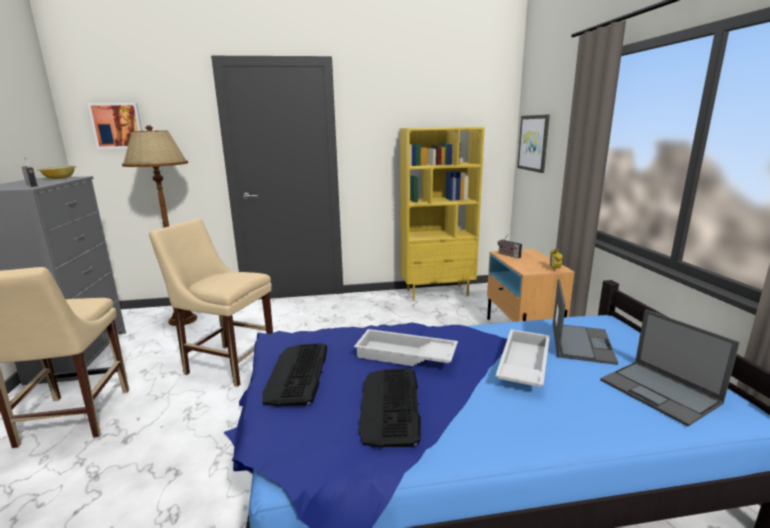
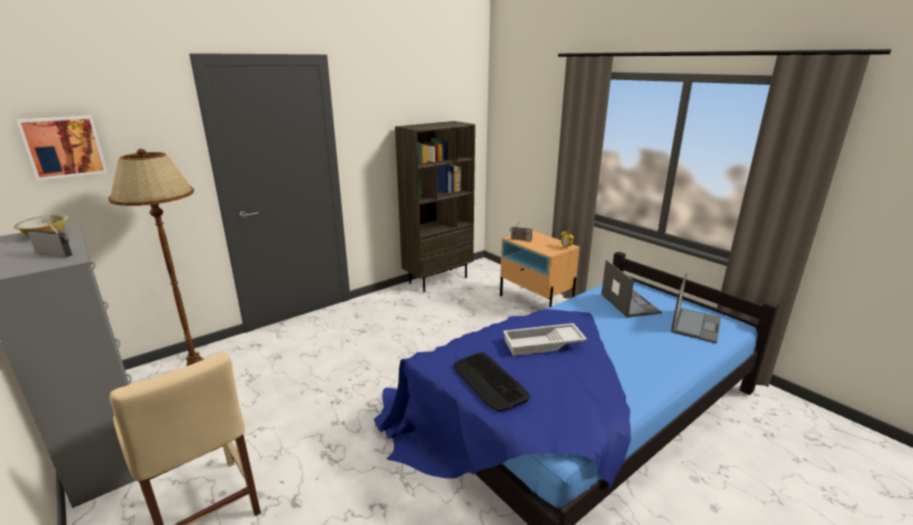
camera: 30 degrees left, 5 degrees up
(227, 363) = (311, 401): beige chair -> none
(390, 406) = (577, 382): keyboard -> none
(437, 292) = (438, 279): yellow bookcase -> brown bookcase
(522, 365) = (615, 329): white tray -> none
(533, 143) = (511, 135): picture -> none
(660, 392) = (695, 324): laptop -> laptop turned 90 degrees counterclockwise

